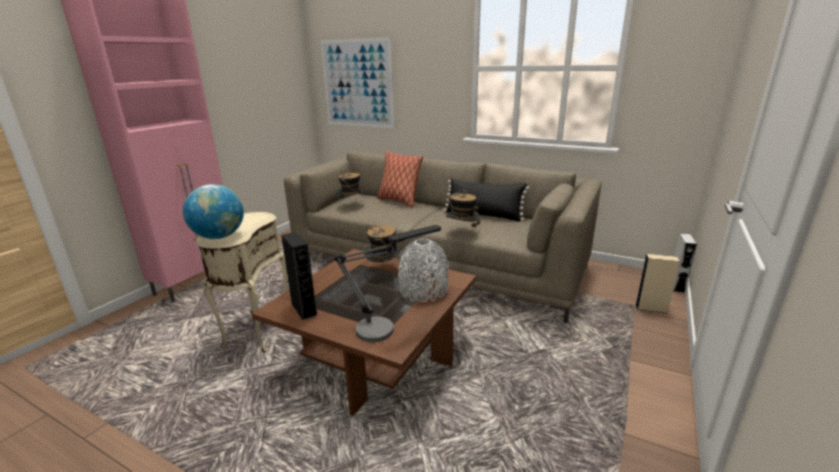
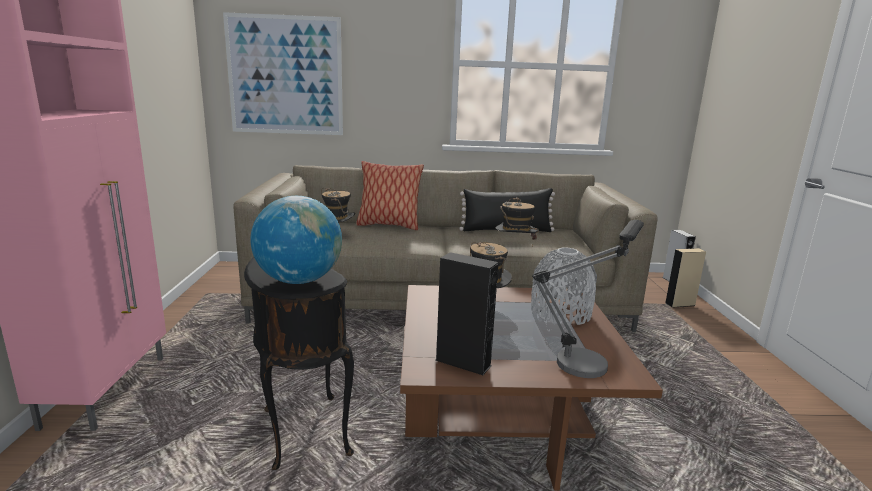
camera: 30 degrees left, 5 degrees down
(256, 331) = (302, 432): beige side table -> black side table

